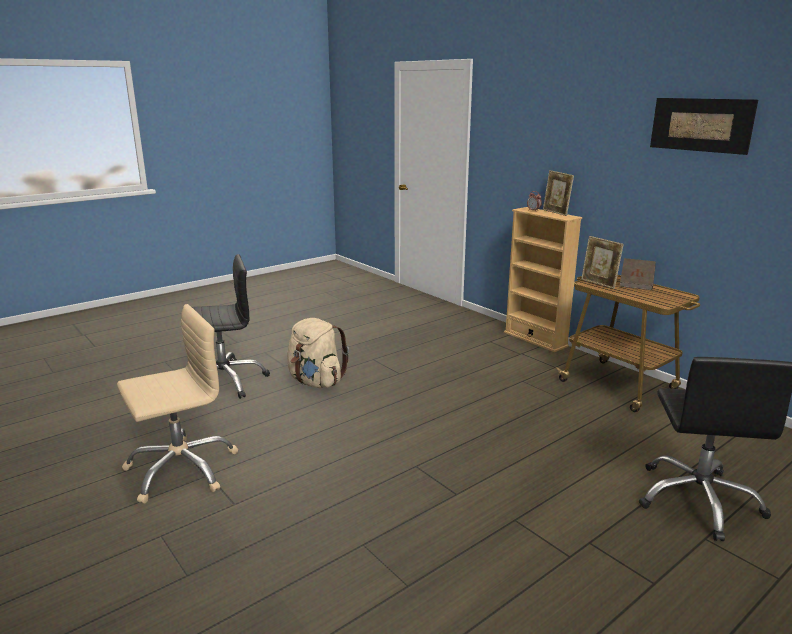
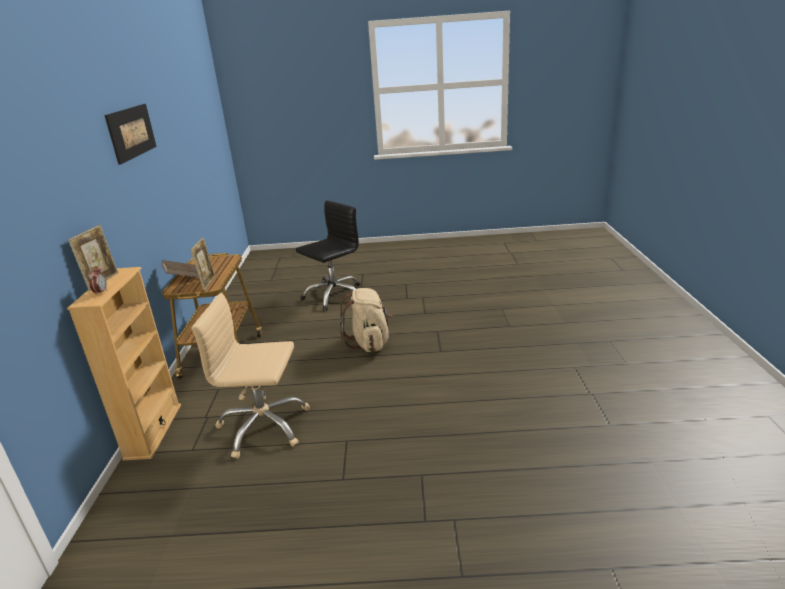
camera: 140 degrees left, 5 degrees up
(181, 469) = (611, 406): beige office chair -> beige office chair (263, 426)
(224, 381) = (547, 520): black office chair -> none
(316, 382) = (439, 466): beige backpack -> beige backpack (369, 343)

